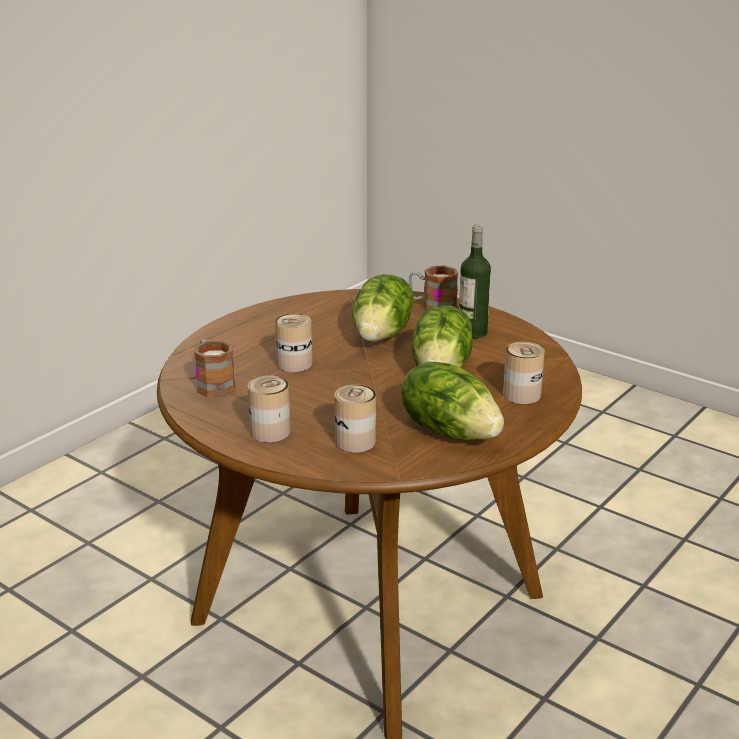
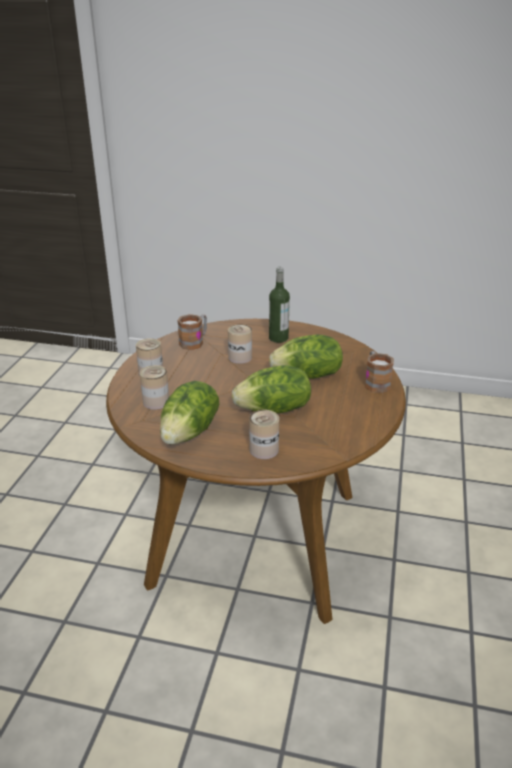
camera: 65 degrees right, 5 degrees up
(472, 332) = (347, 408): bottle -> bottle (278, 338)

